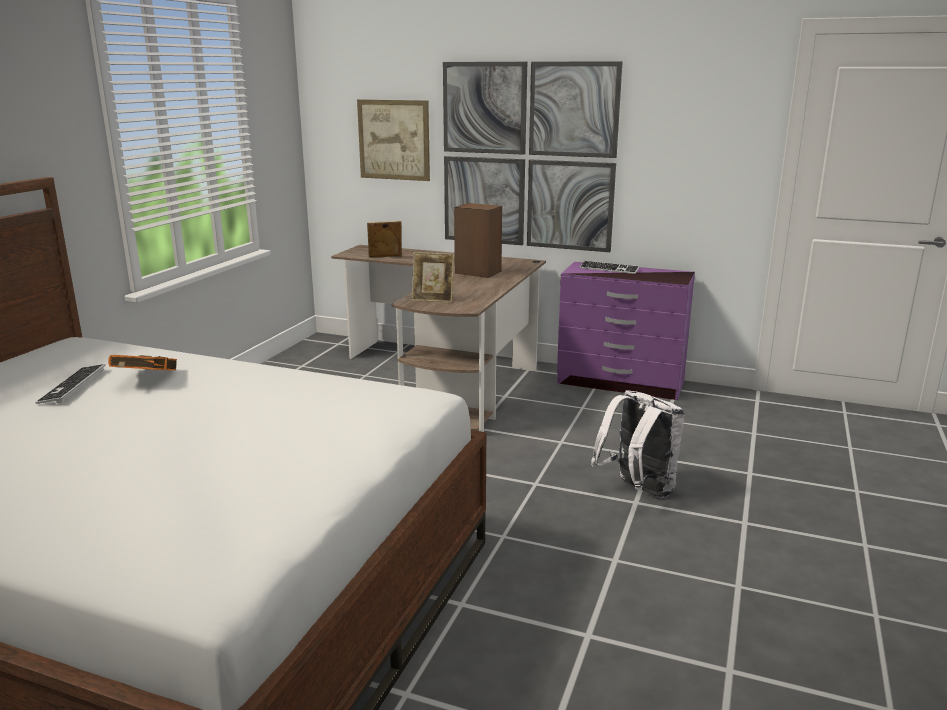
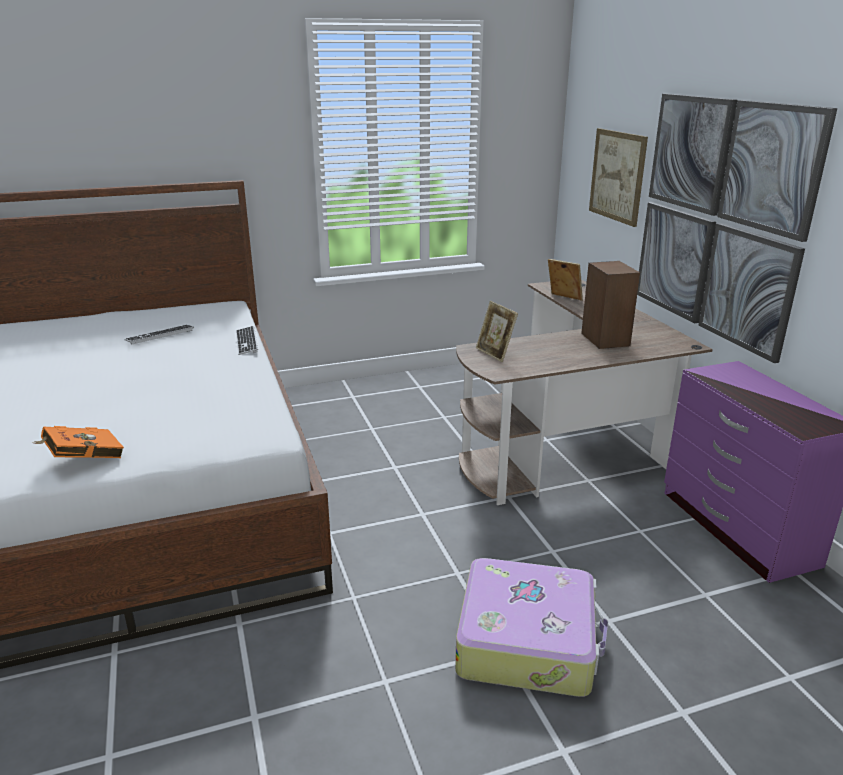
camera: 50 degrees right, 5 degrees up
(144, 381) = (189, 346): orange book -> orange book (82, 459)
(609, 269) = (753, 384): keyboard -> keyboard (246, 342)
(637, 490) = (528, 640): white backpack -> suitcase

